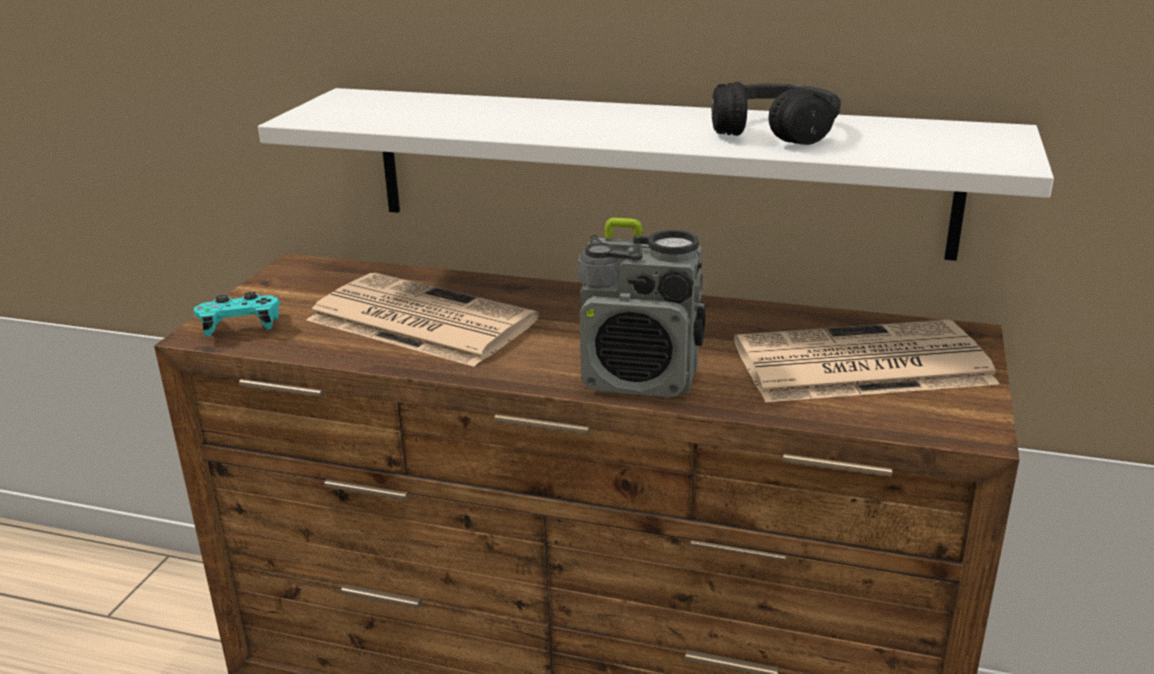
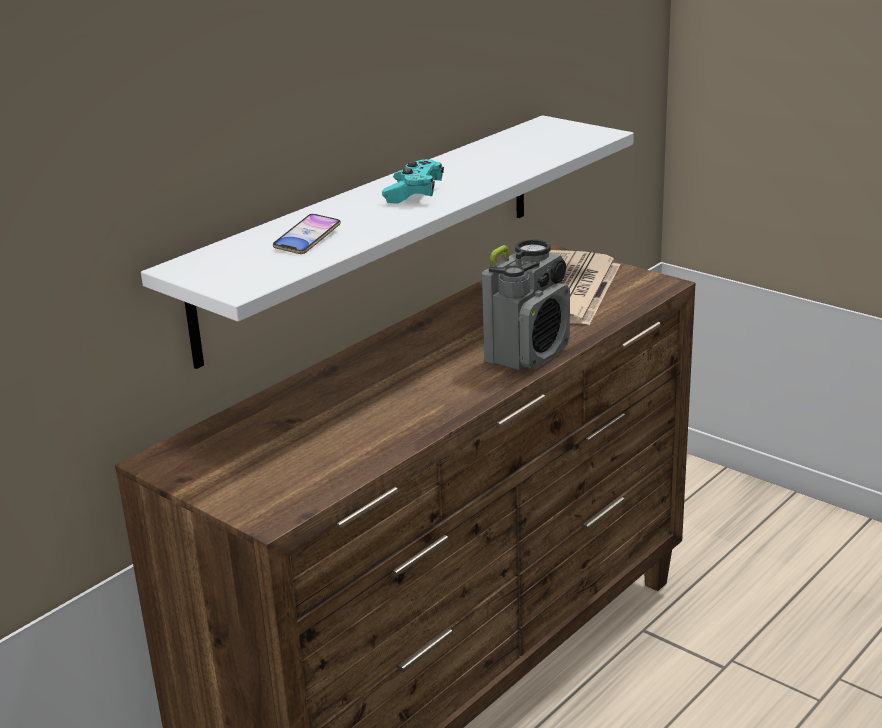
camera: 65 degrees left, 0 degrees up
(241, 328) = (279, 496): turquoise game controller -> turquoise game controller (414, 194)
(418, 320) = (351, 416): newspaper -> none
(447, 114) = (307, 239): none -> phone
(775, 131) = (483, 164): black headphones -> none

